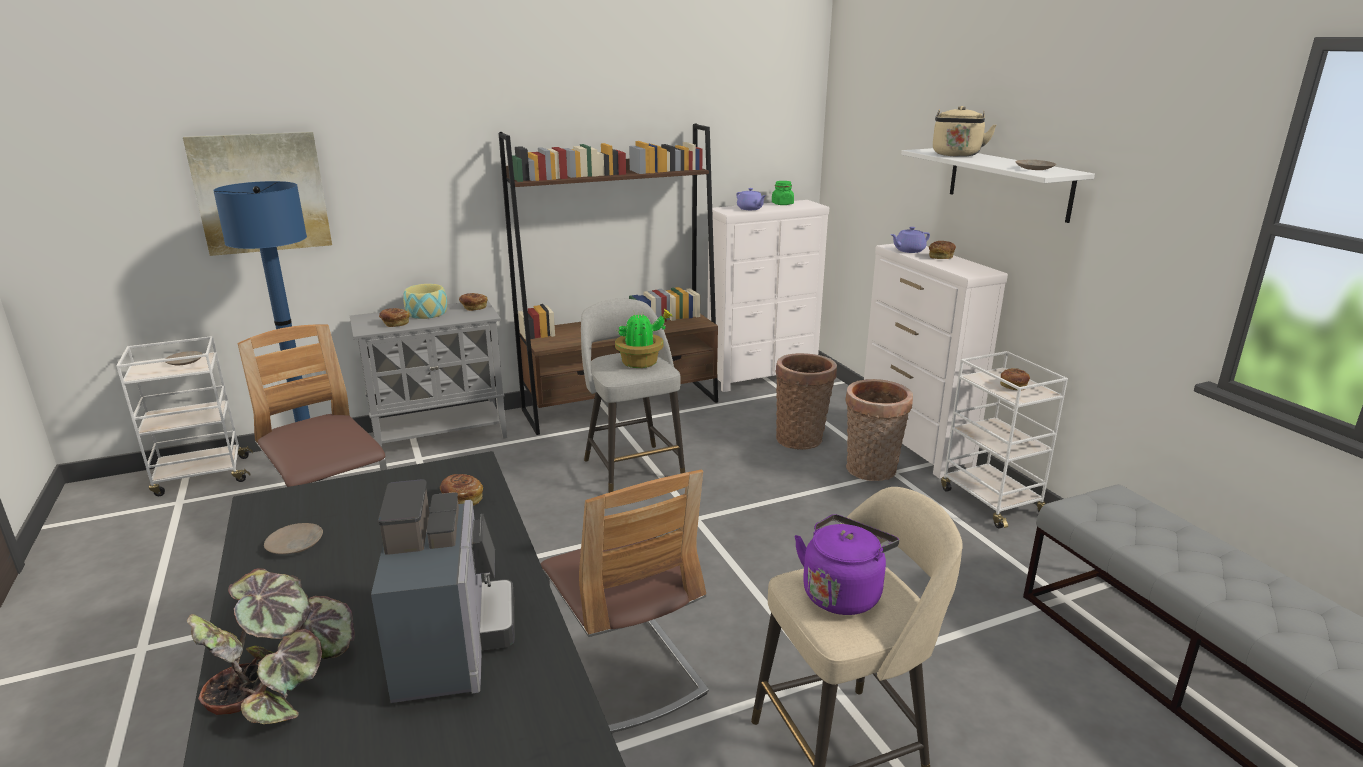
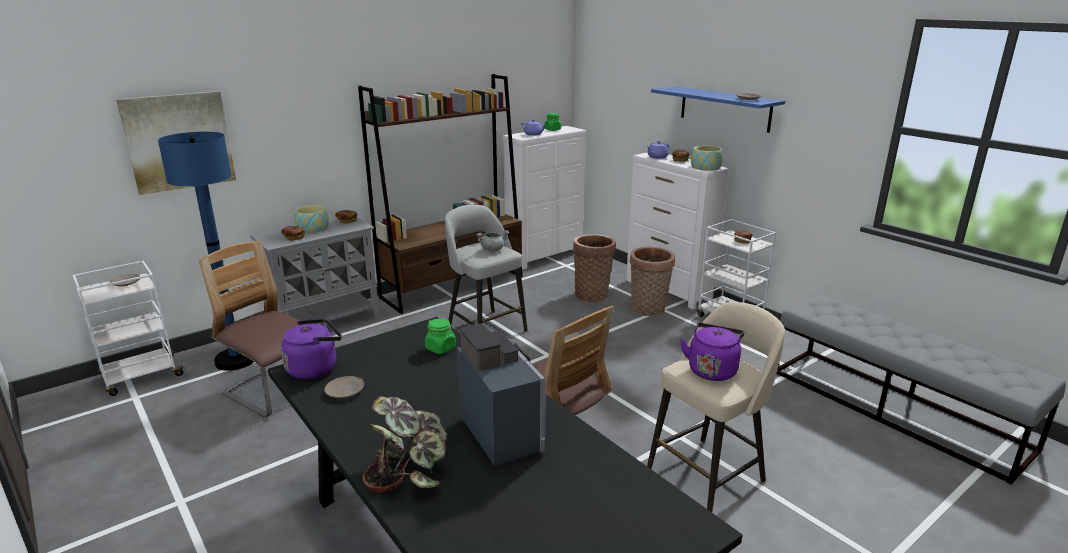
camera: 15 degrees left, 0 degrees up
(286, 505) = (315, 368): none -> purple kettle
(462, 499) = (441, 348): bread -> green jar
(641, 363) = (492, 249): potted plant -> grey cooking pot
(956, 155) = (690, 91): beige kettle -> none
(971, 270) = (705, 167): none -> bowl
(1008, 183) = (724, 108): white shelf -> blue shelf

